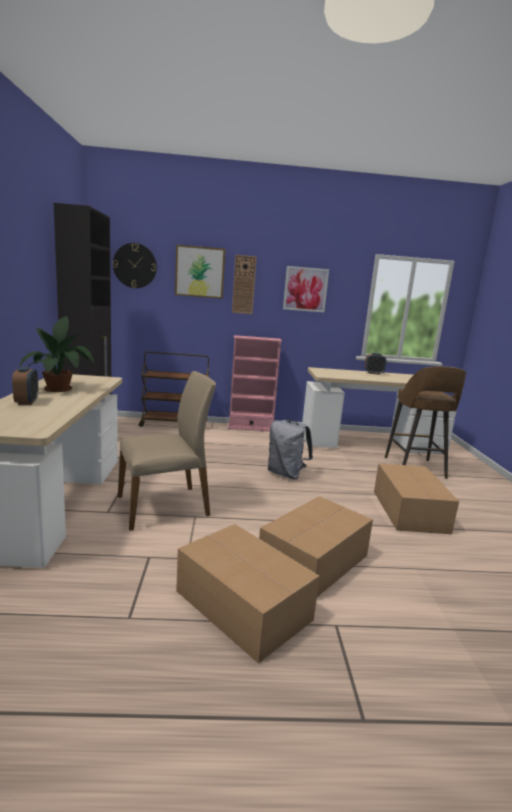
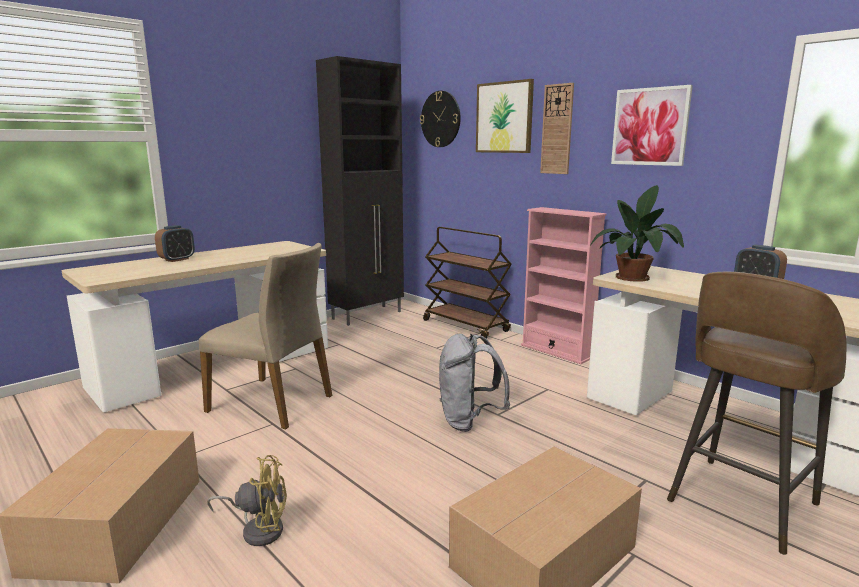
camera: 50 degrees right, 0 degrees up
(60, 388) = (238, 253): potted plant -> potted plant (635, 277)
(312, 561) = (258, 529): cardboard box -> yellow fan

